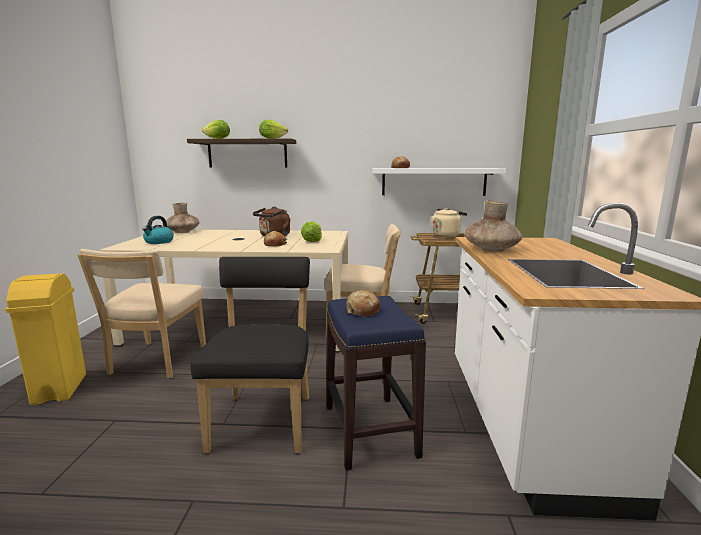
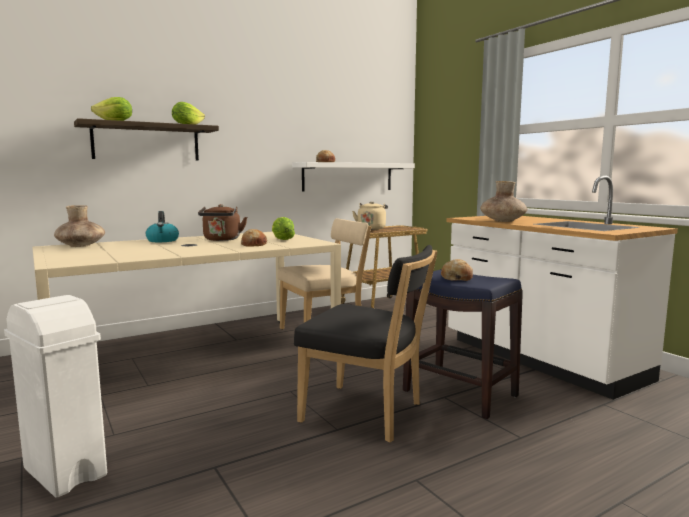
camera: 35 degrees left, 5 degrees down
(59, 389) = (65, 473): yellow trash can -> white trash can
(156, 362) = (151, 412): beige chair -> none
(158, 242) = (94, 255): kettle -> kettle (162, 241)
(264, 419) = (367, 414): black chair -> black chair turned 150 degrees clockwise

